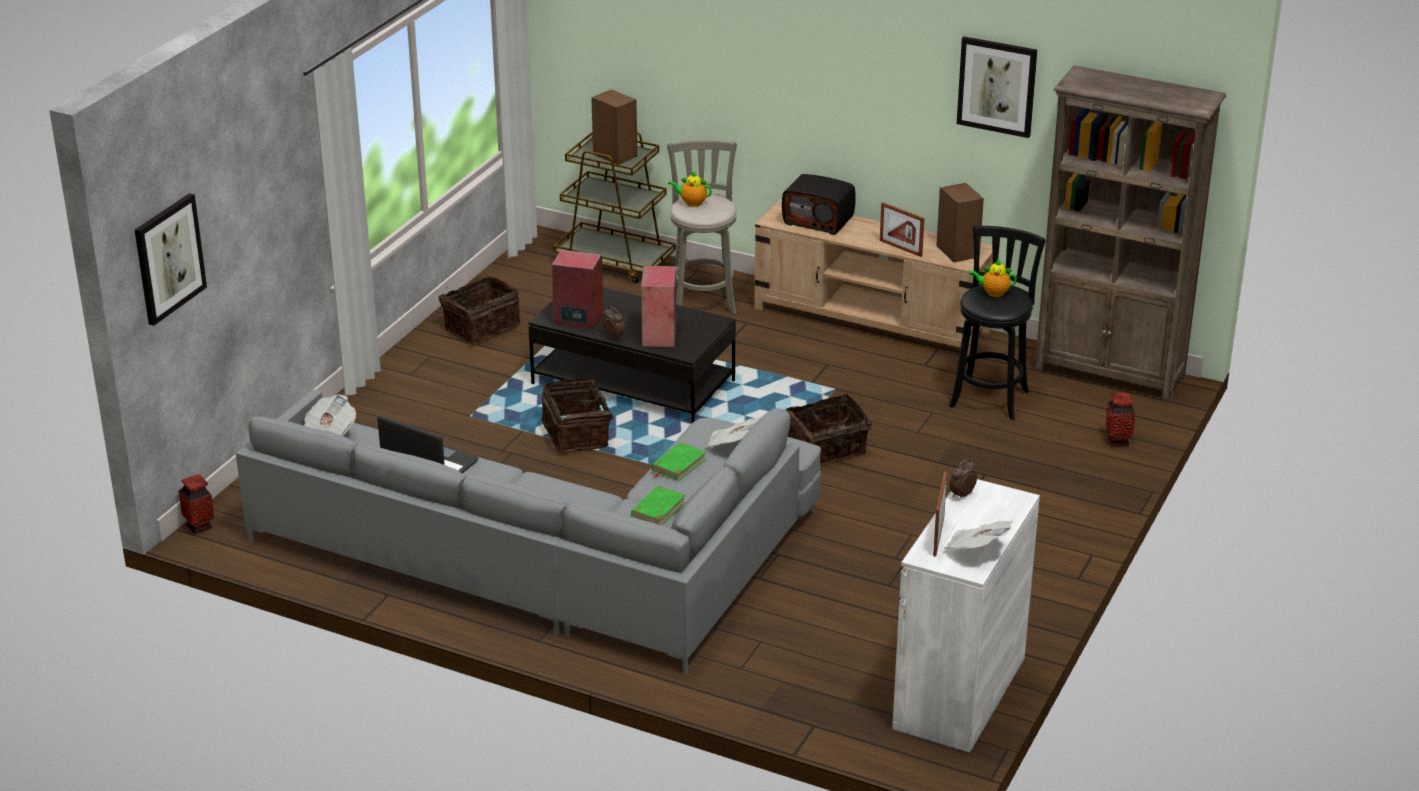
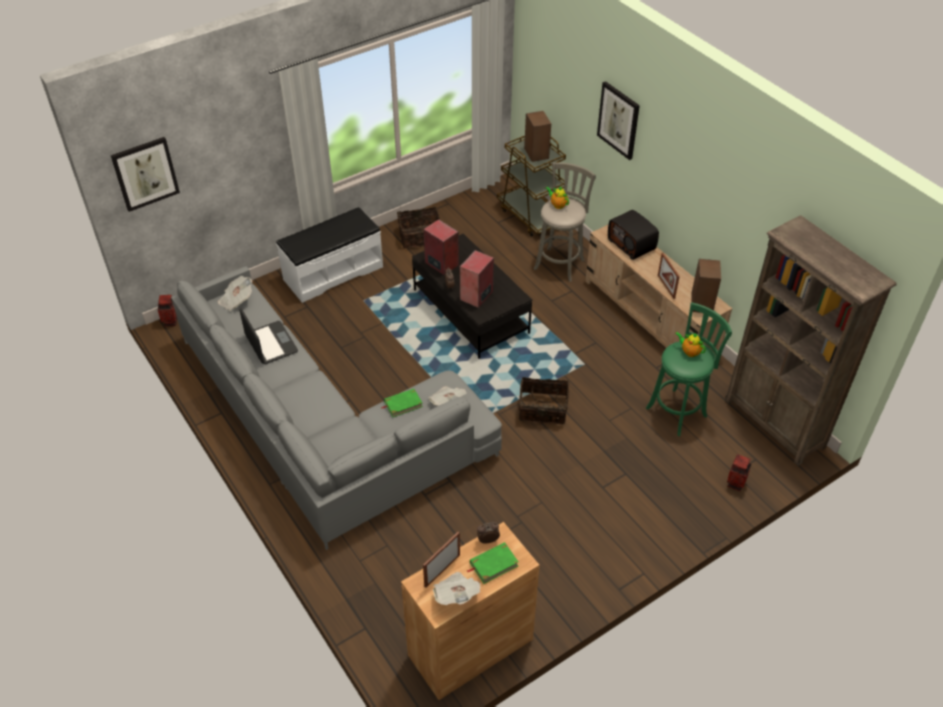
camera: 30 degrees right, 15 degrees up
(393, 400) = (333, 273): none -> white bench
(578, 433) = (410, 337): basket -> none
(657, 510) = (363, 434): green book -> green book (493, 564)
(959, 693) = (470, 647): white cabinet -> brown cabinet
(990, 396) = (678, 410): black stool -> green stool
(997, 86) = (752, 206): picture -> picture (618, 120)

